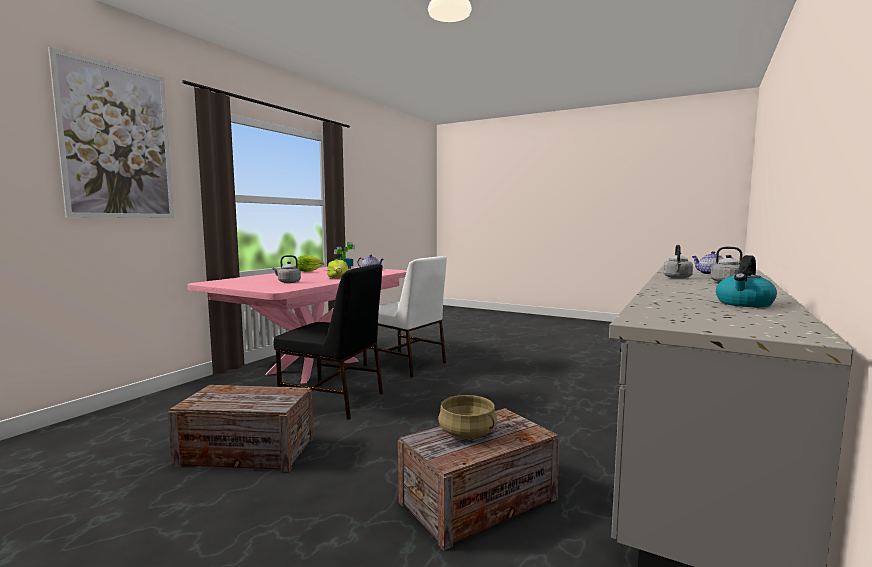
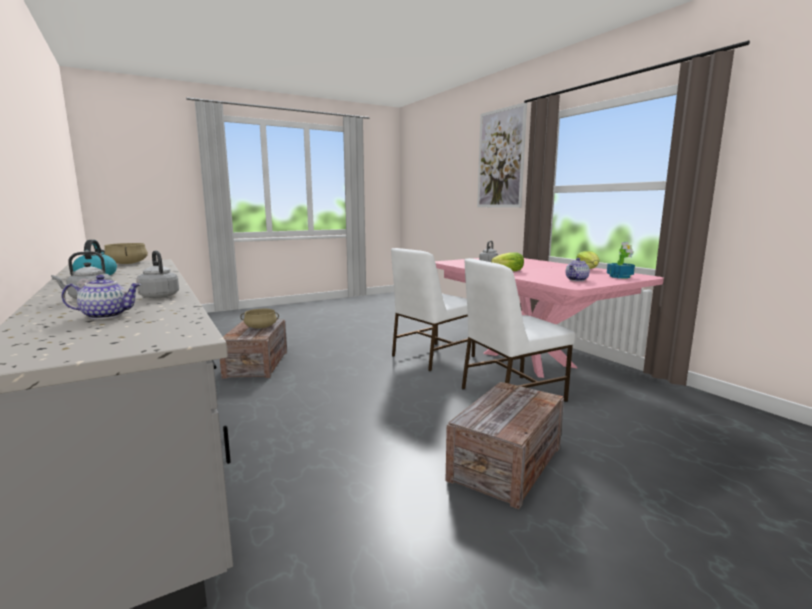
camera: 120 degrees right, 5 degrees up
(247, 451) = (381, 336): crate -> crate (506, 464)
(334, 401) = (431, 356): black chair -> white chair
(703, 322) = (127, 263): none -> beige cooking pot

